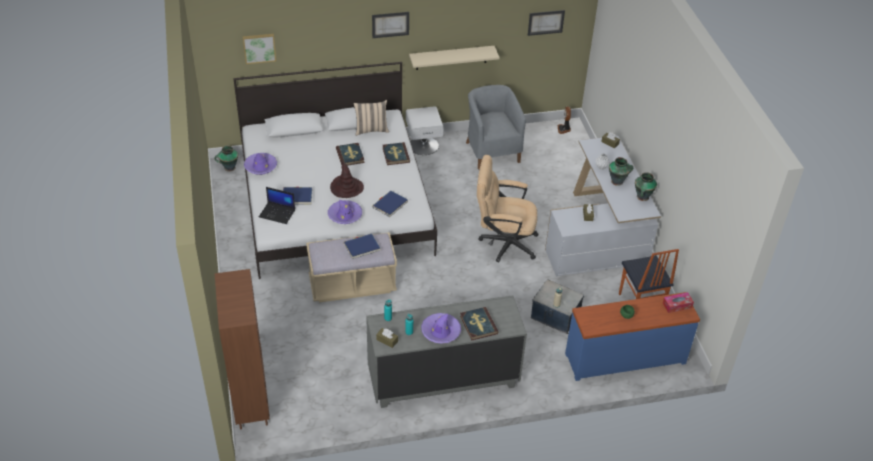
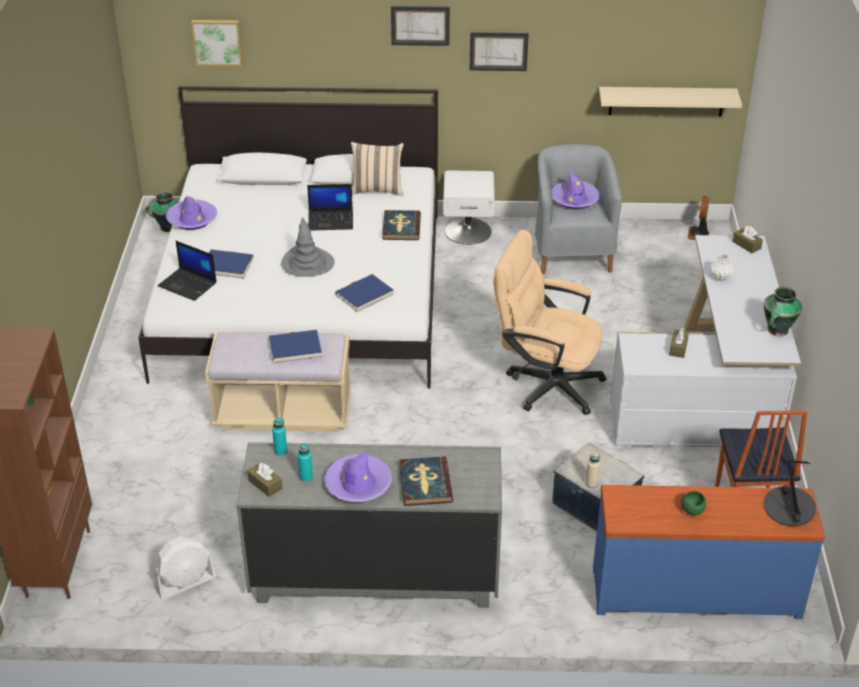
camera: 15 degrees right, 5 degrees down
(333, 403) = (185, 582): none -> white fan
(345, 215) = (289, 300): purple hat -> purple hat (574, 199)
(346, 188) = (307, 263): brown hat -> grey hat
(350, 156) = (331, 220): book -> laptop
(451, 57) = (518, 92): beige shelf -> beige shelf (666, 101)
(546, 22) = (673, 49): picture -> picture (498, 51)
(617, 181) = (741, 302): vase -> none
(677, 305) = (789, 507): tissue box -> table lamp

